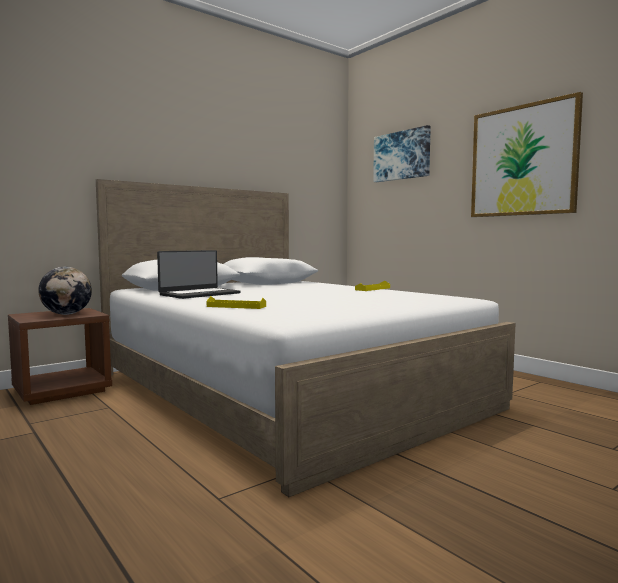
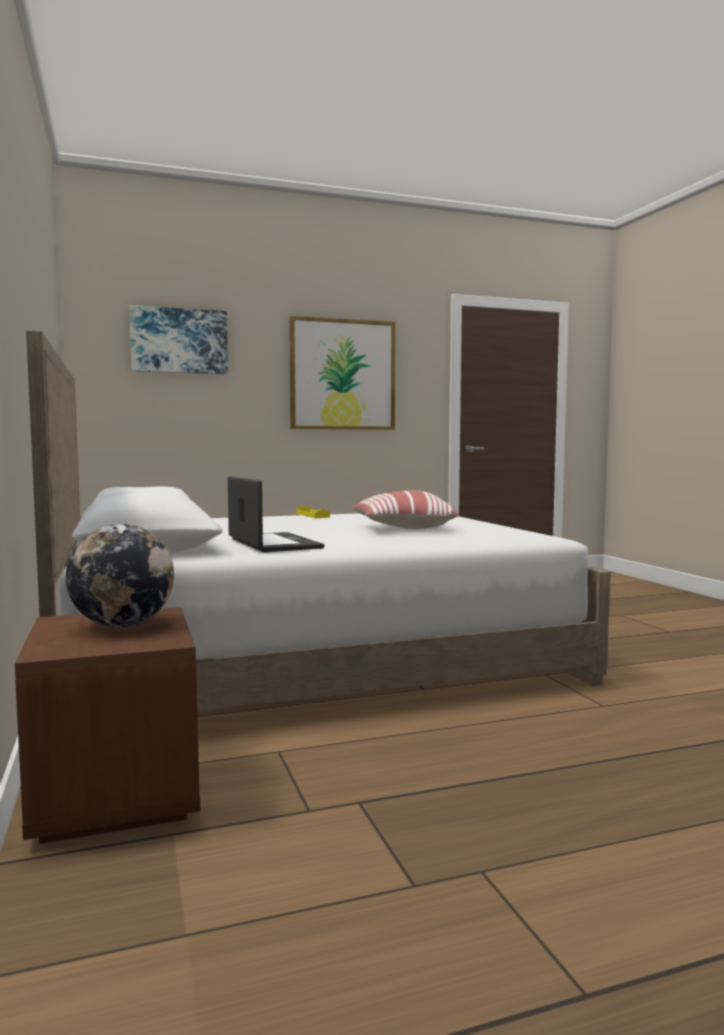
camera: 70 degrees left, 0 degrees up
(236, 306) = (433, 540): yellow tray -> none
(310, 300) = (402, 528): none -> pillow

